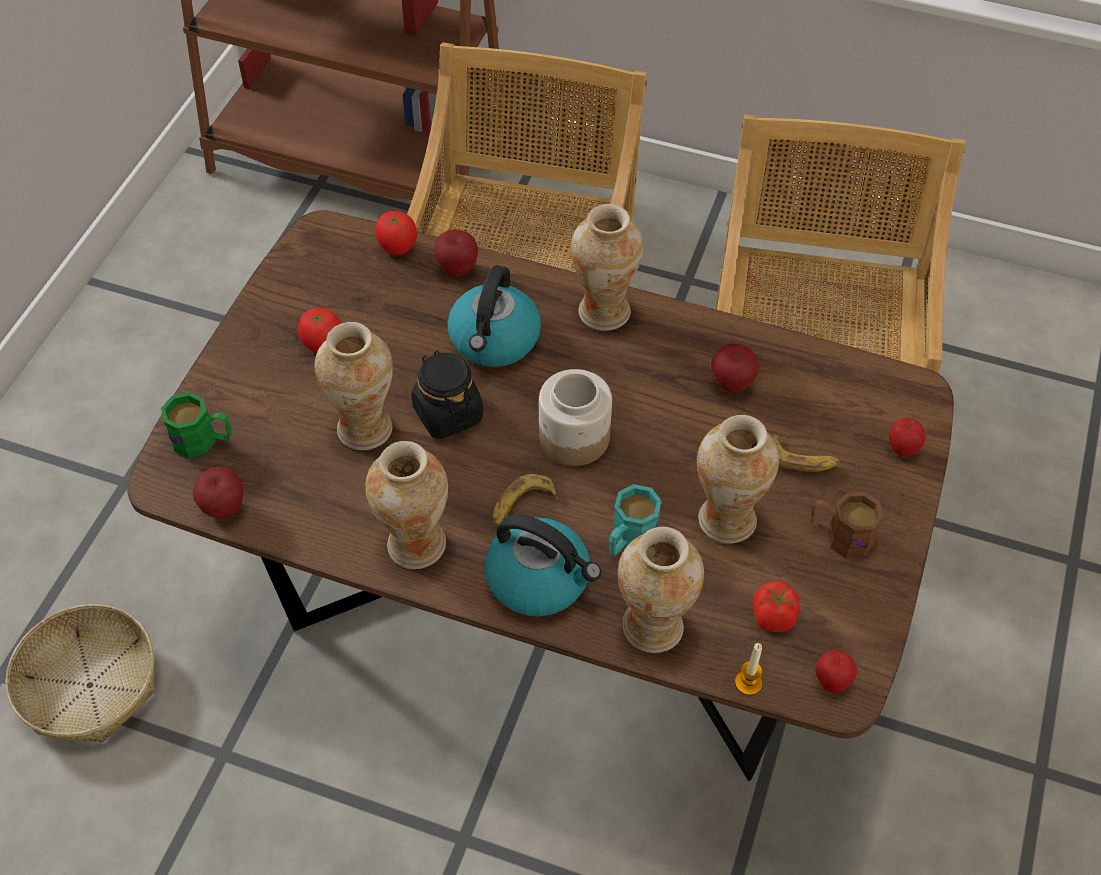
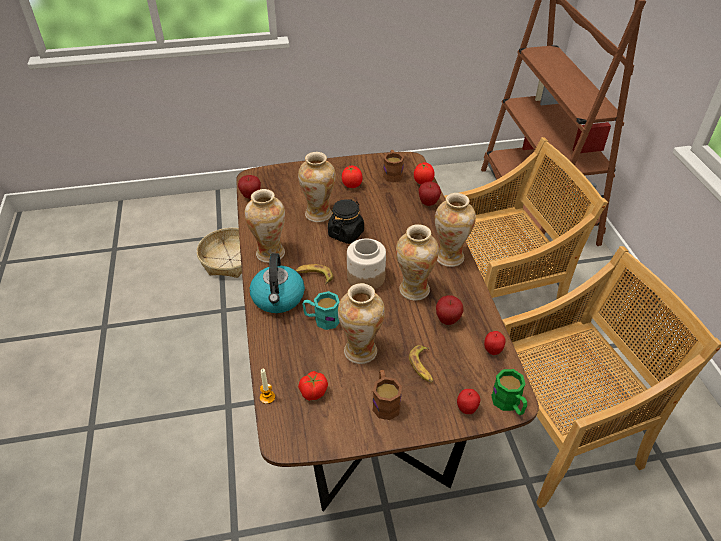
camera: 60 degrees right, 10 degrees down
(203, 440) = (279, 177): green mug -> green mug (509, 404)
(339, 274) = (392, 173): none -> brown mug
(494, 340) = (399, 230): kettle -> none
(653, 627) = (277, 348): vase -> vase (414, 290)
(831, 682) = (288, 433): apple -> apple (492, 351)

